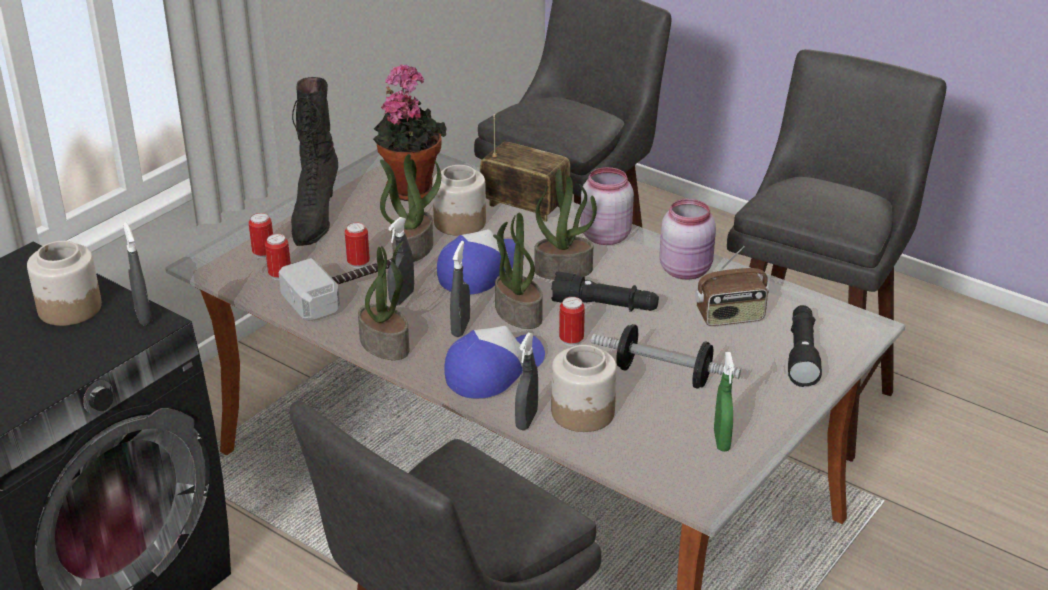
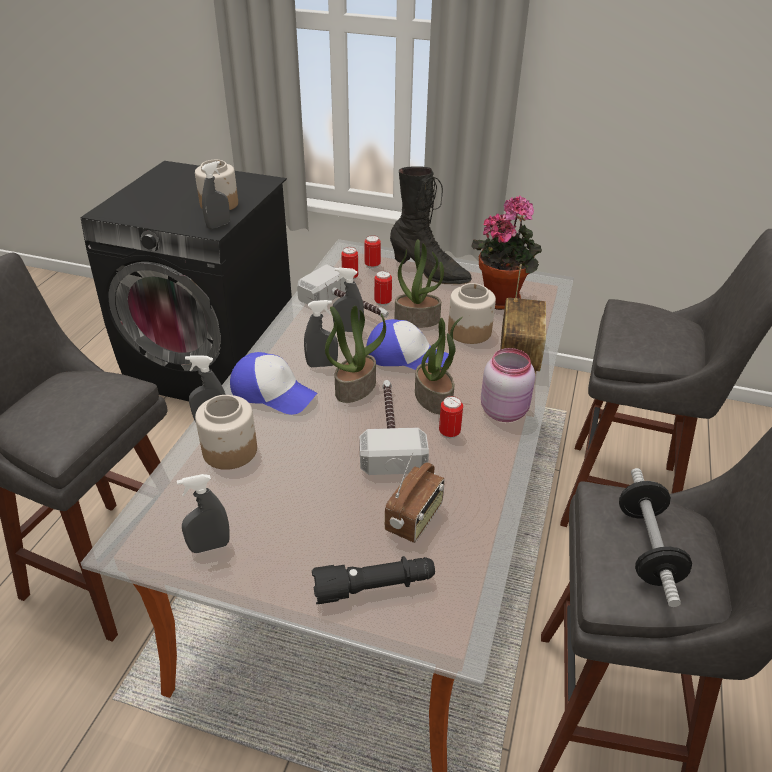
camera: 70 degrees right, 5 degrees up
(314, 219) = (429, 272): black boot -> black boot turned 135 degrees counterclockwise
(386, 344) = (286, 337): potted plant -> none
(571, 340) = (330, 424): can -> can (449, 433)
(605, 306) = (390, 433): black flashlight -> hammer
(663, 375) = (300, 489): dumbbell -> dumbbell (647, 548)
(687, 270) = (481, 474): pink jar -> none
(721, 440) = (209, 546): green spray bottle -> grey spray bottle
(730, 317) = (415, 519): radio -> radio turned 120 degrees counterclockwise

